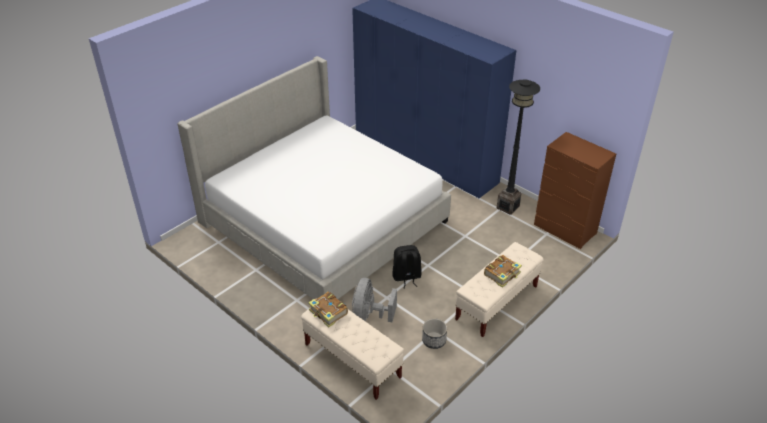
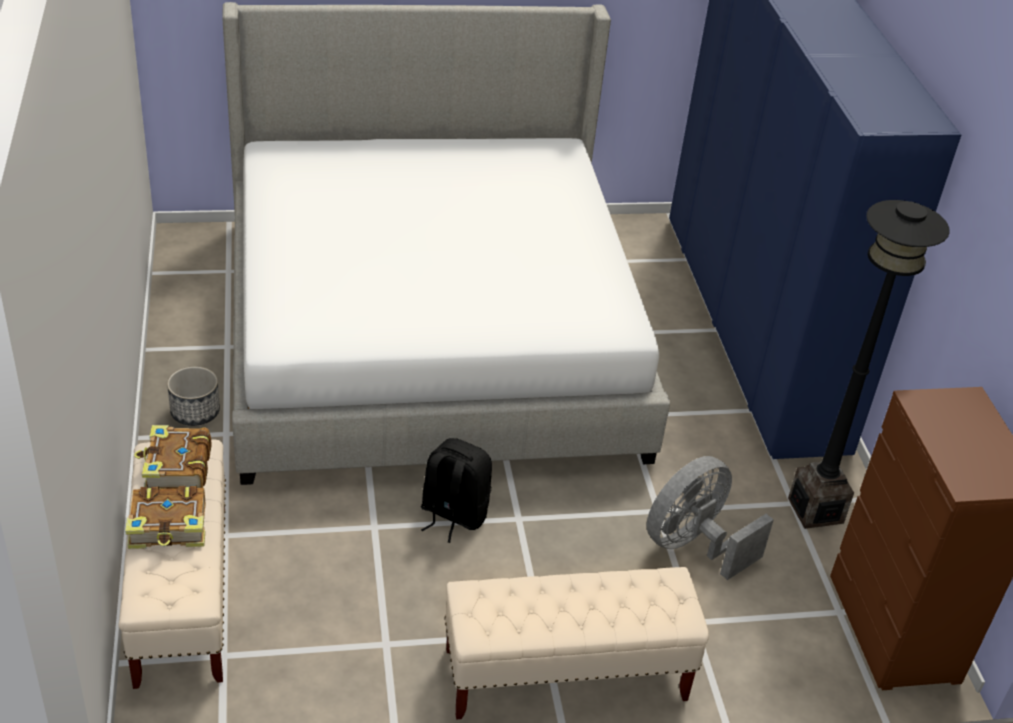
camera: 35 degrees right, 0 degrees up
(369, 317) = (303, 539): grey fan -> grey fan (693, 545)
(434, 340) = (360, 660): planter -> planter (195, 412)
(502, 274) = (574, 611): book -> book (169, 527)

